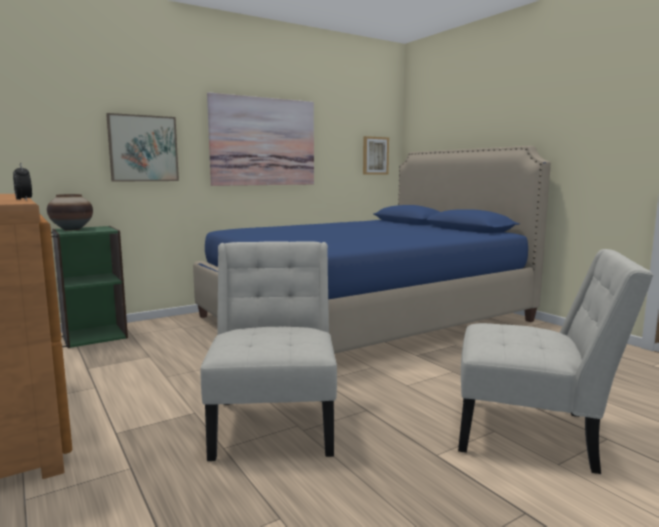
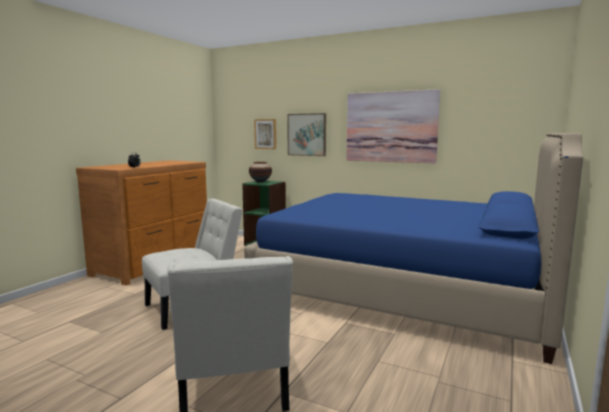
camera: 60 degrees right, 0 degrees up
(375, 155) = (519, 136): picture -> picture (265, 134)

